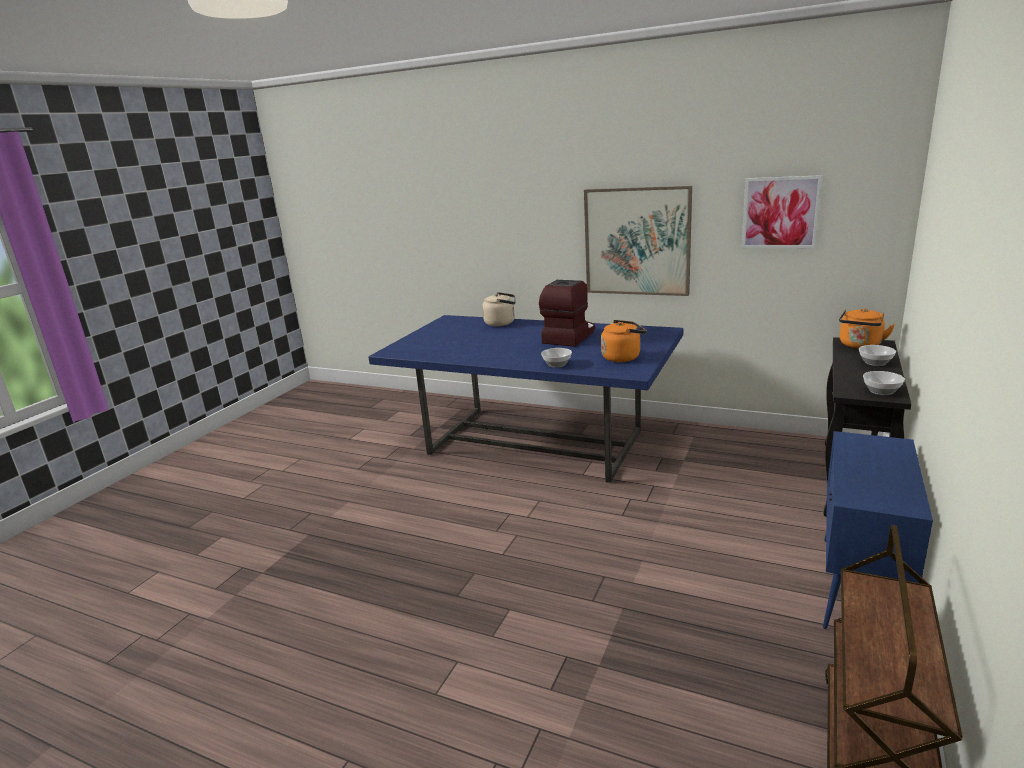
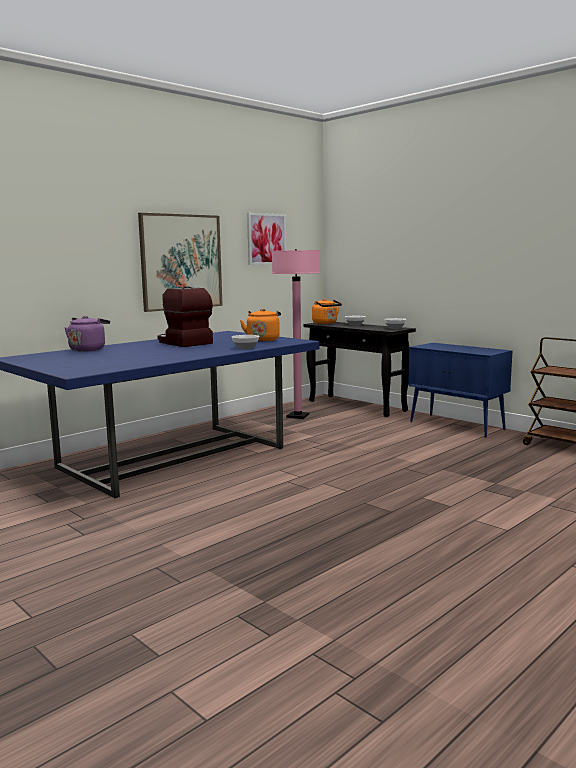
camera: 70 degrees left, 10 degrees down
(501, 323) = (88, 349): beige kettle -> purple kettle
(742, 457) = (297, 416): none -> pink floor lamp

